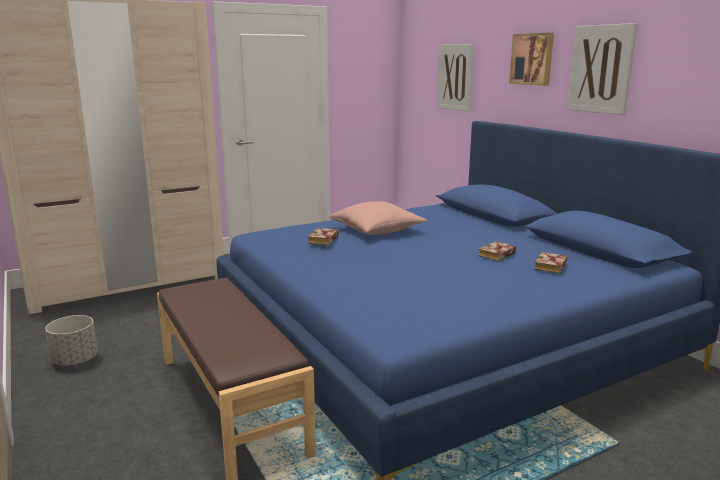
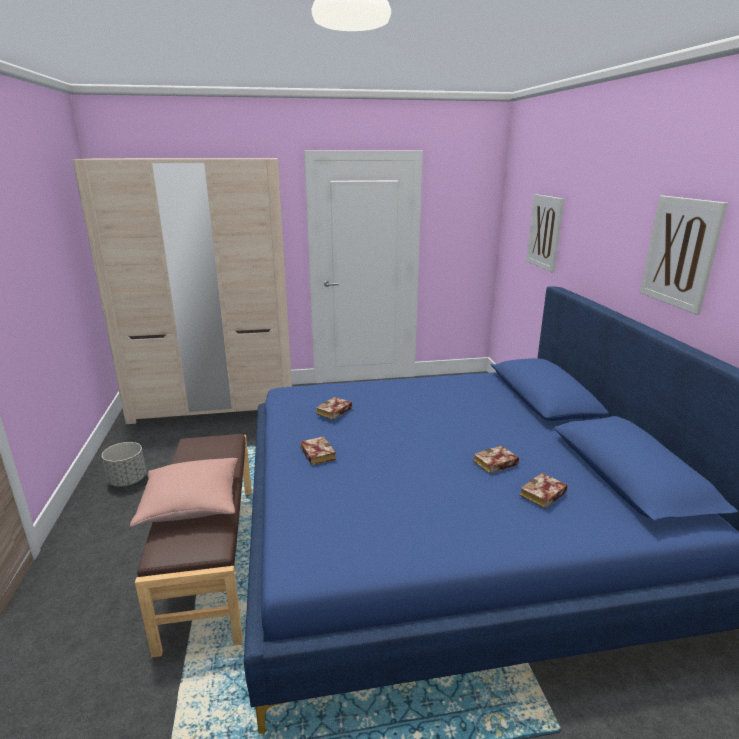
camera: 20 degrees right, 5 degrees up
(335, 269) = (316, 454): none -> book
(377, 230) = (399, 404): pink pillow -> pink pillow (191, 504)
(532, 59) = (614, 226): picture -> none

